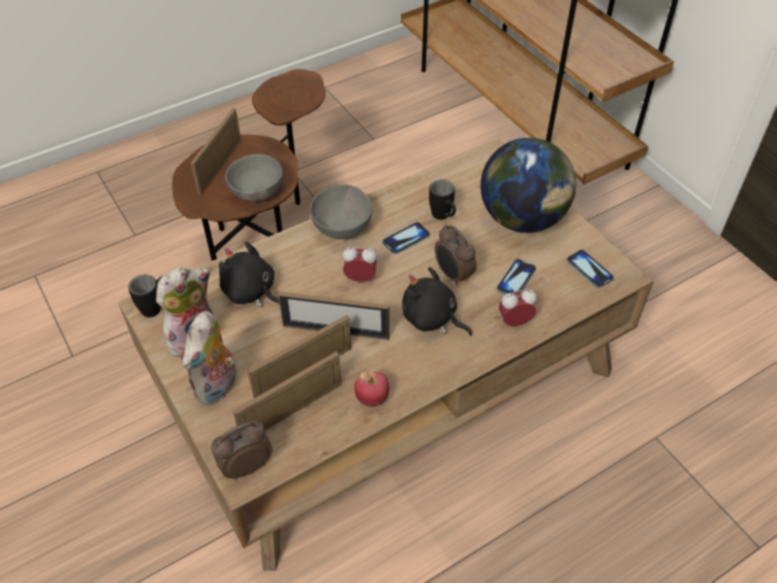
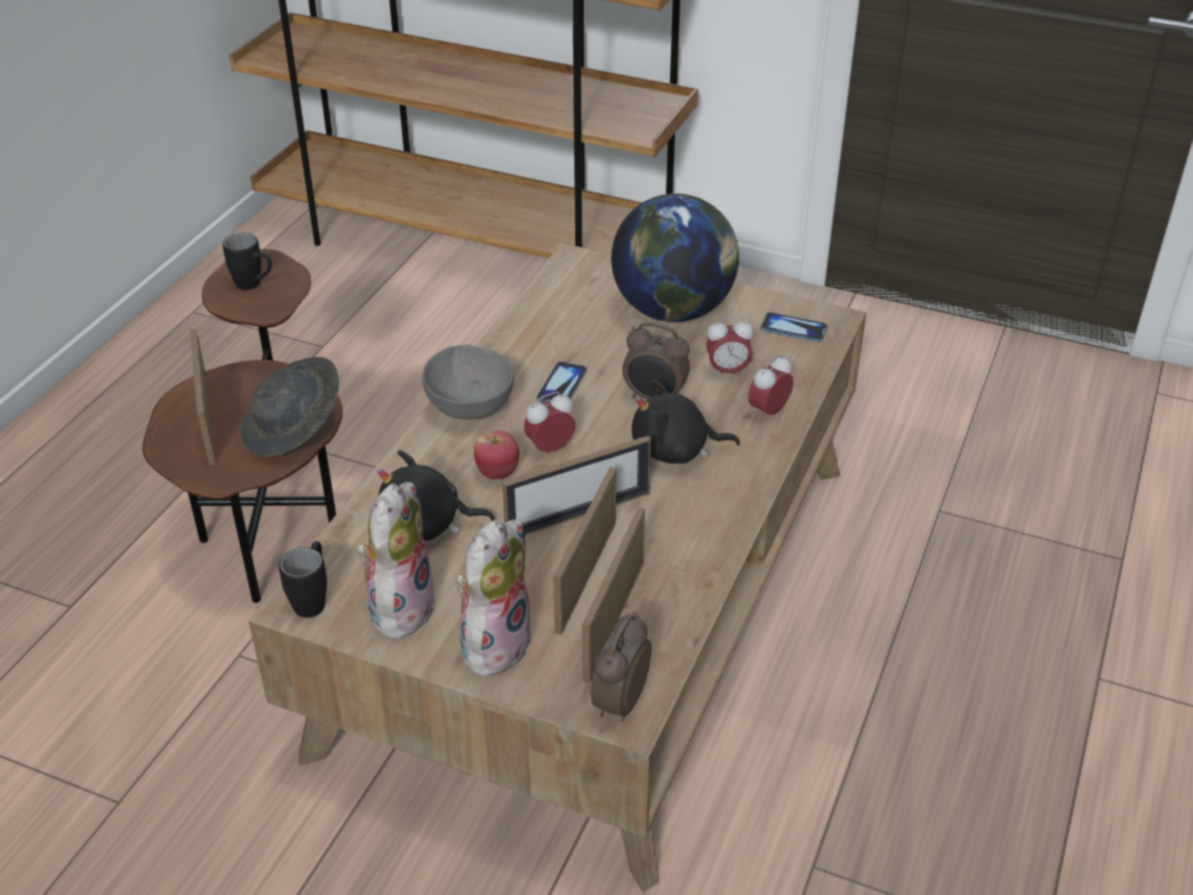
camera: 35 degrees left, 10 degrees down
(218, 387) = (494, 643): plush toy -> plush toy turned 135 degrees counterclockwise
(256, 193) = (294, 430): grey bowl -> grey hat
(372, 398) = (692, 559): apple -> apple (497, 473)
(443, 217) = (583, 346): black mug -> black mug (254, 286)
(516, 279) = (727, 371): phone -> alarm clock

